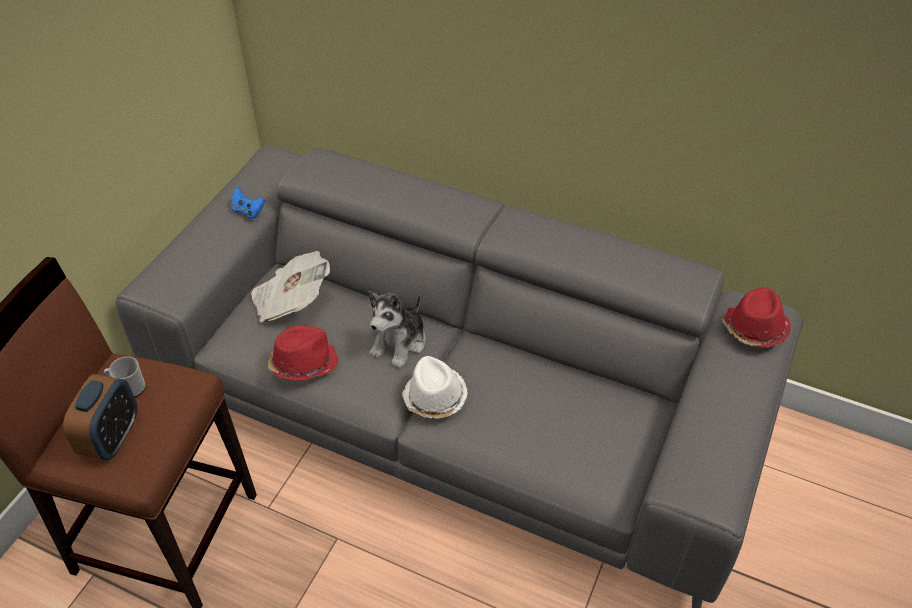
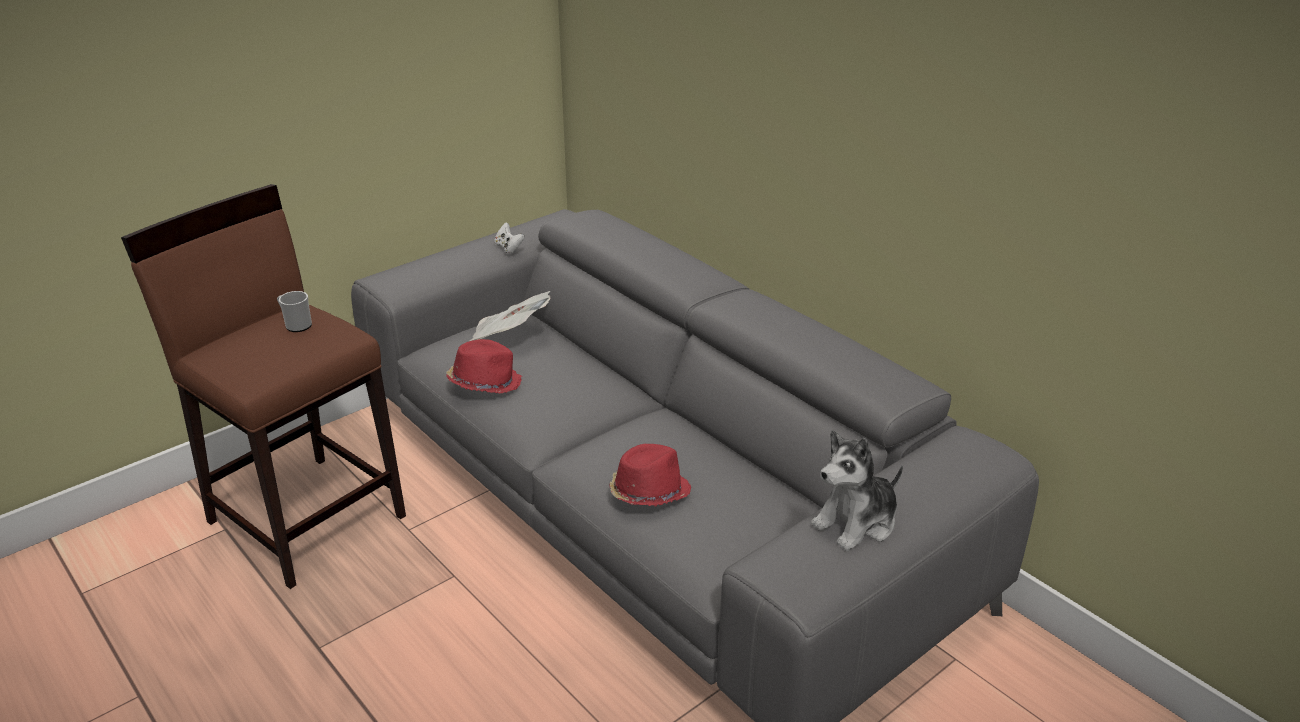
camera: 25 degrees right, 15 degrees down
(112, 437) = (254, 352): alarm clock -> none
(248, 211) = (509, 248): blue game controller -> white game controller
(399, 343) = (587, 393): plush toy -> plush toy (857, 522)
(434, 397) = (588, 443): white hat -> none
(754, 329) = (961, 461): red hat -> red hat (648, 493)

